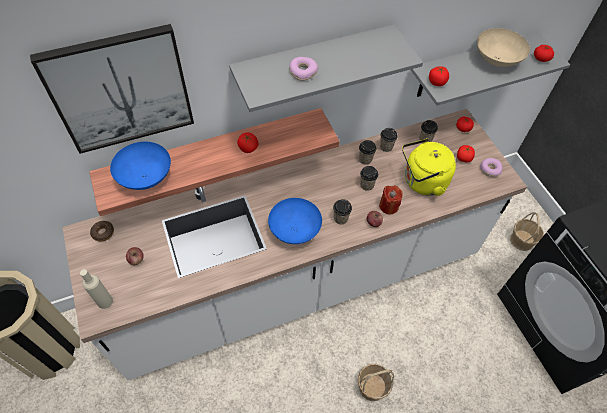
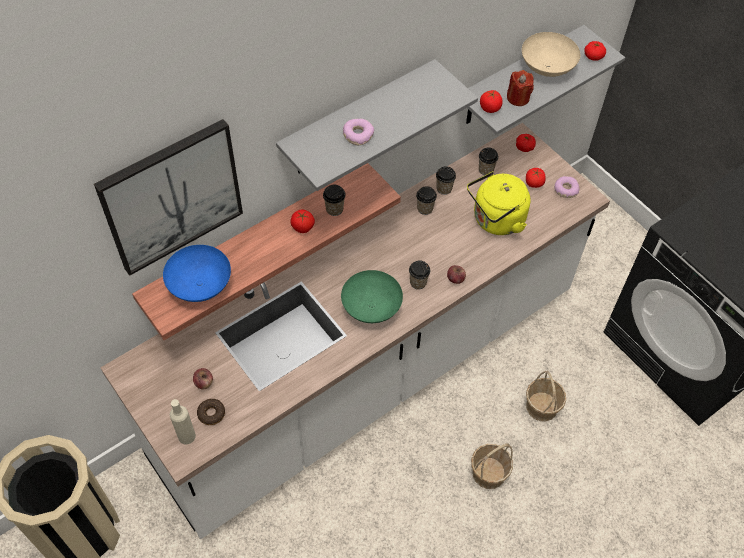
camera: 15 degrees left, 0 degrees up
(103, 233) = (152, 362): donut -> donut (211, 414)
(295, 231) = (372, 308): blue bowl -> green bowl
(367, 185) = (435, 238): cup -> cup (334, 209)
(388, 206) = (466, 257): red candle -> red candle (518, 98)
(522, 240) = (617, 262): basket -> basket (542, 406)

